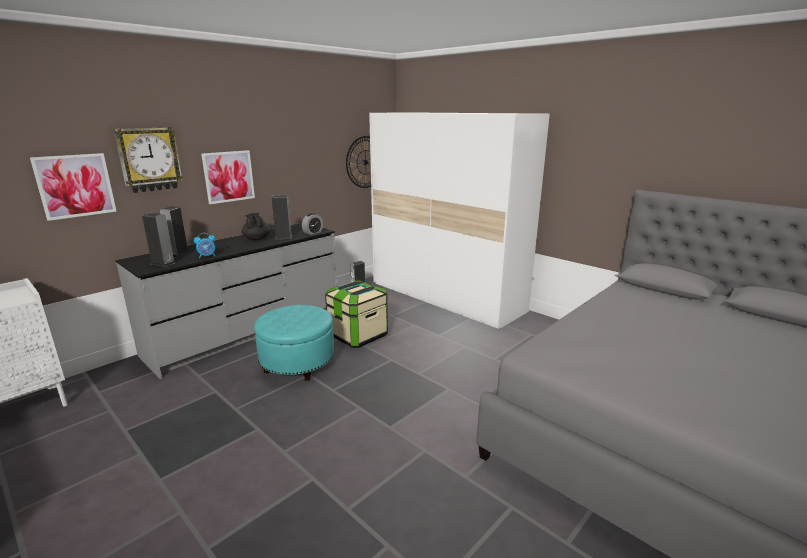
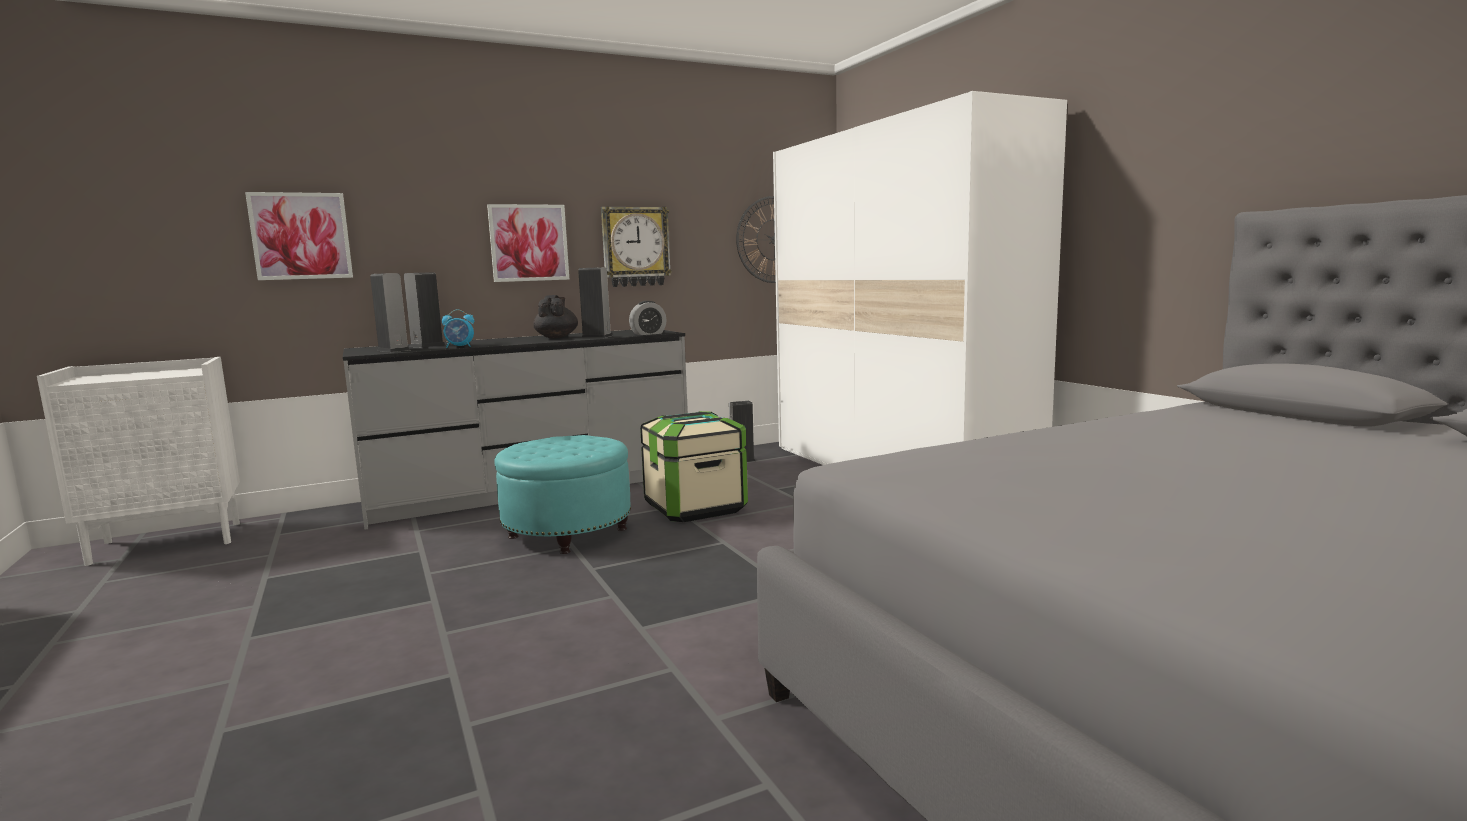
camera: 20 degrees right, 10 degrees down
(149, 159) = (408, 207): wall clock -> wall clock (635, 247)

